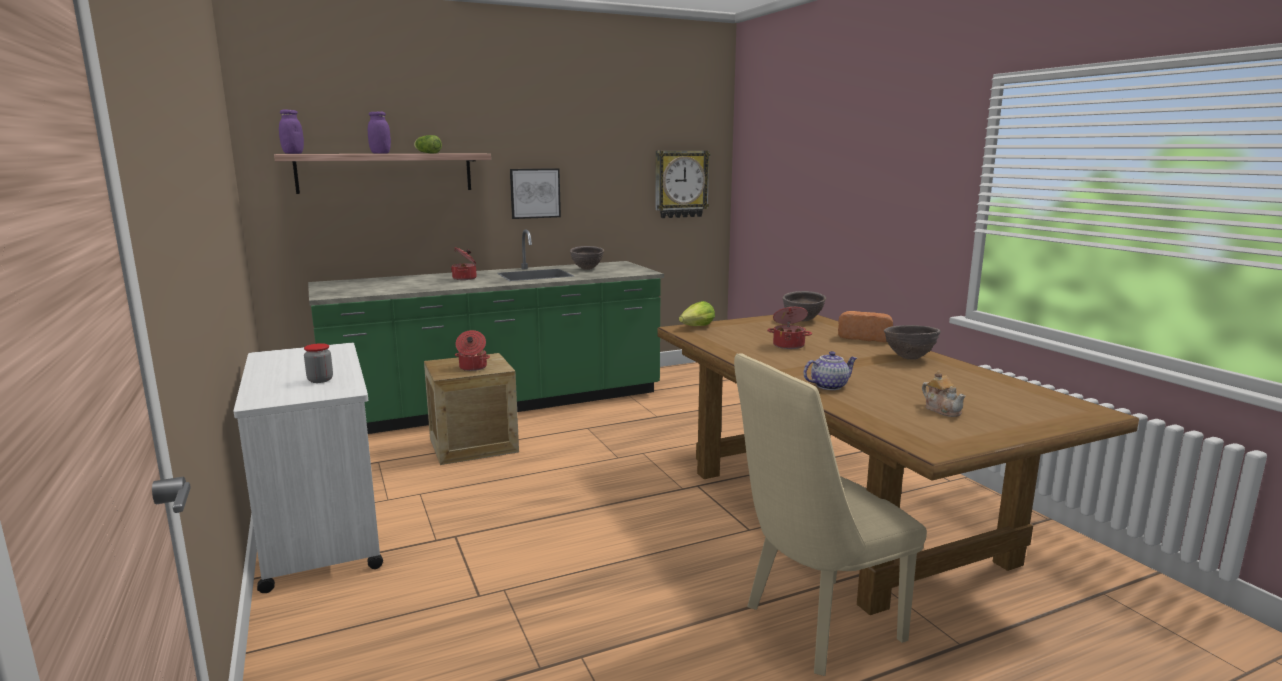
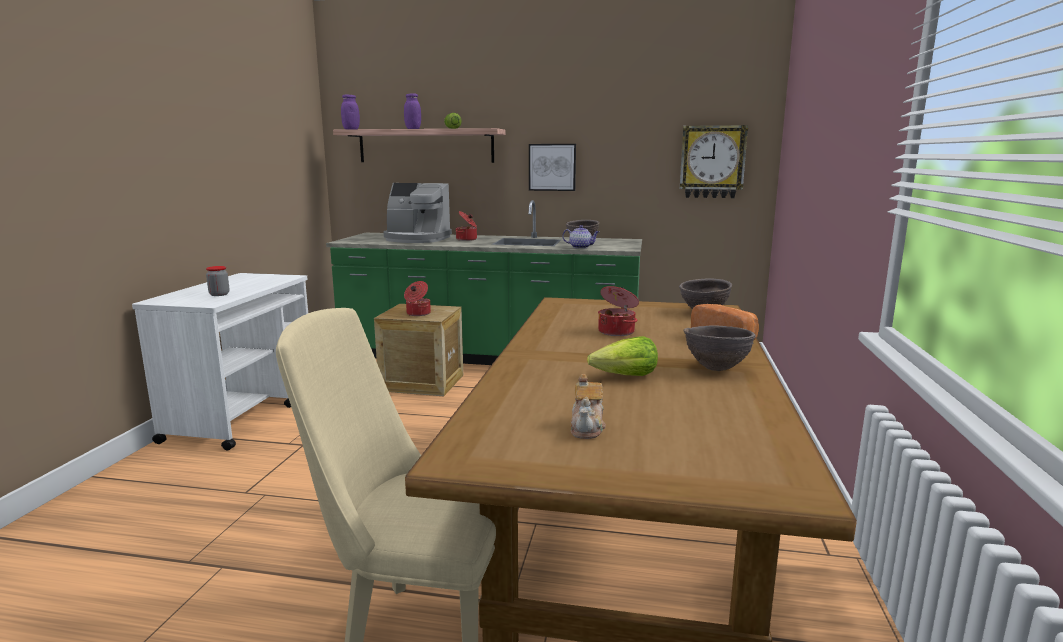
camera: 35 degrees right, 0 degrees up
(407, 284) = (416, 239): none -> coffee machine
(697, 327) = (577, 302): lettuce -> lettuce (625, 376)
(829, 386) = (540, 375): teapot -> teapot (580, 247)

